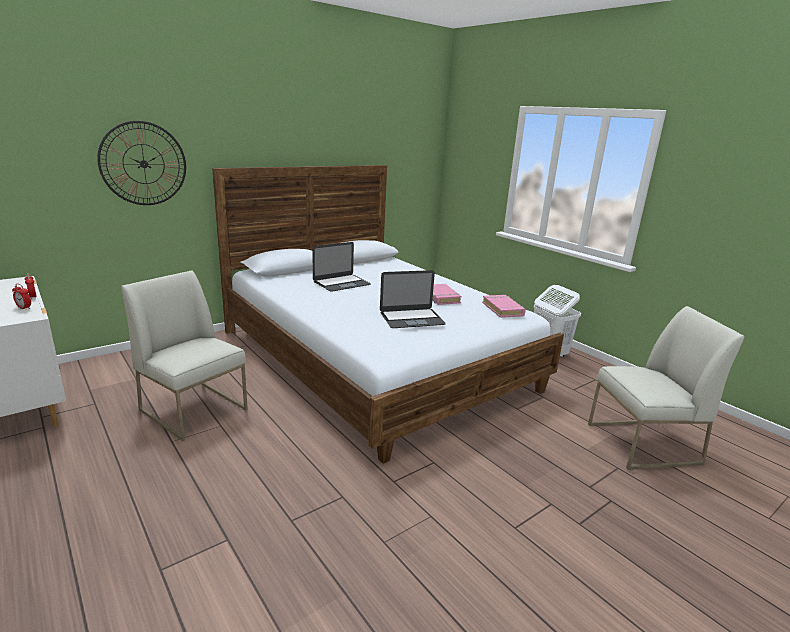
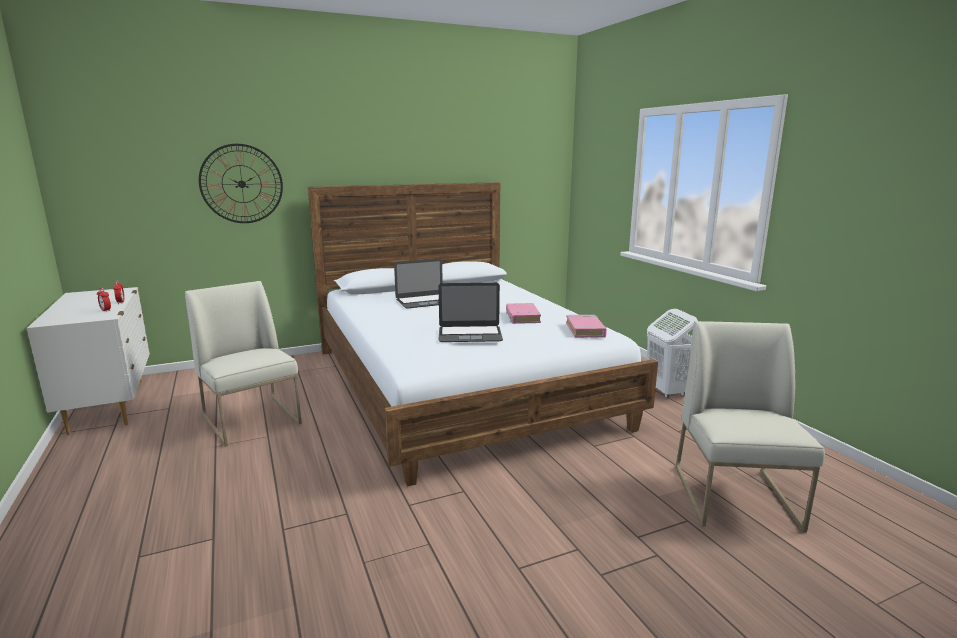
camera: 15 degrees right, 5 degrees down
(642, 444) = (736, 498): white chair -> white chair turned 90 degrees counterclockwise

